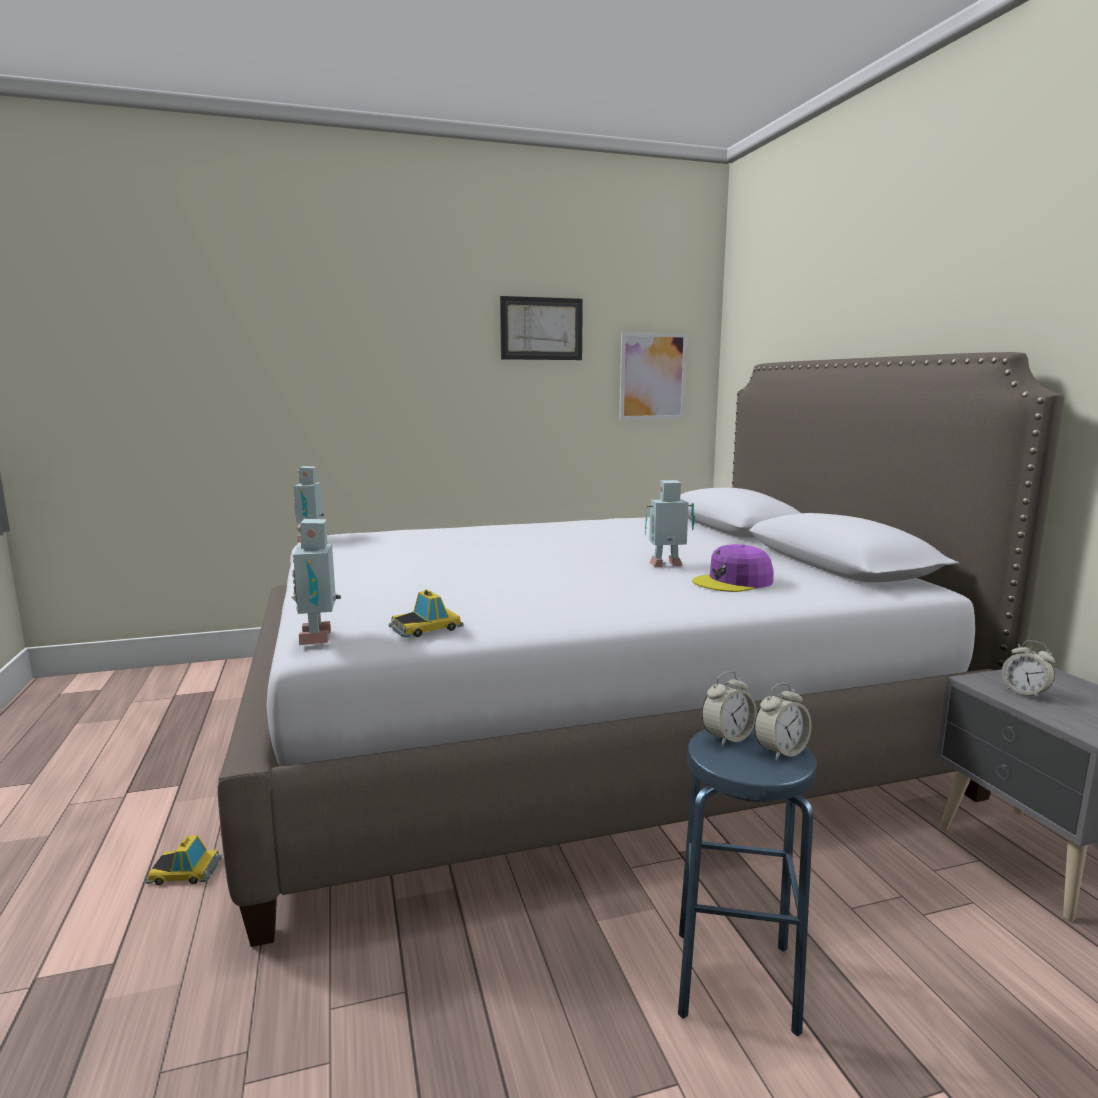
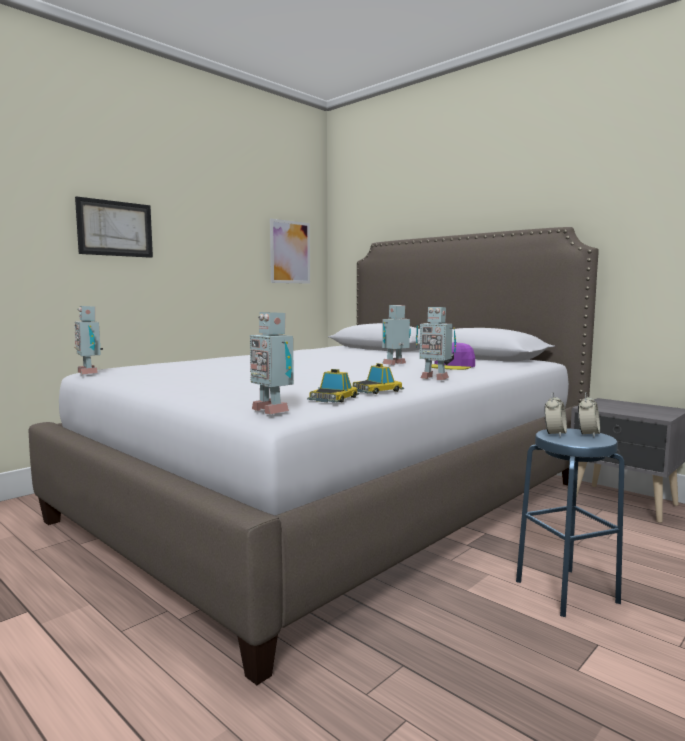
camera: 30 degrees left, 5 degrees down
(185, 871) = (124, 663): toy car -> toy car (377, 390)
(541, 329) = (217, 210): picture -> picture (115, 228)
(644, 606) = (434, 378): none -> toy robot
(1025, 693) = (612, 408): alarm clock -> none

